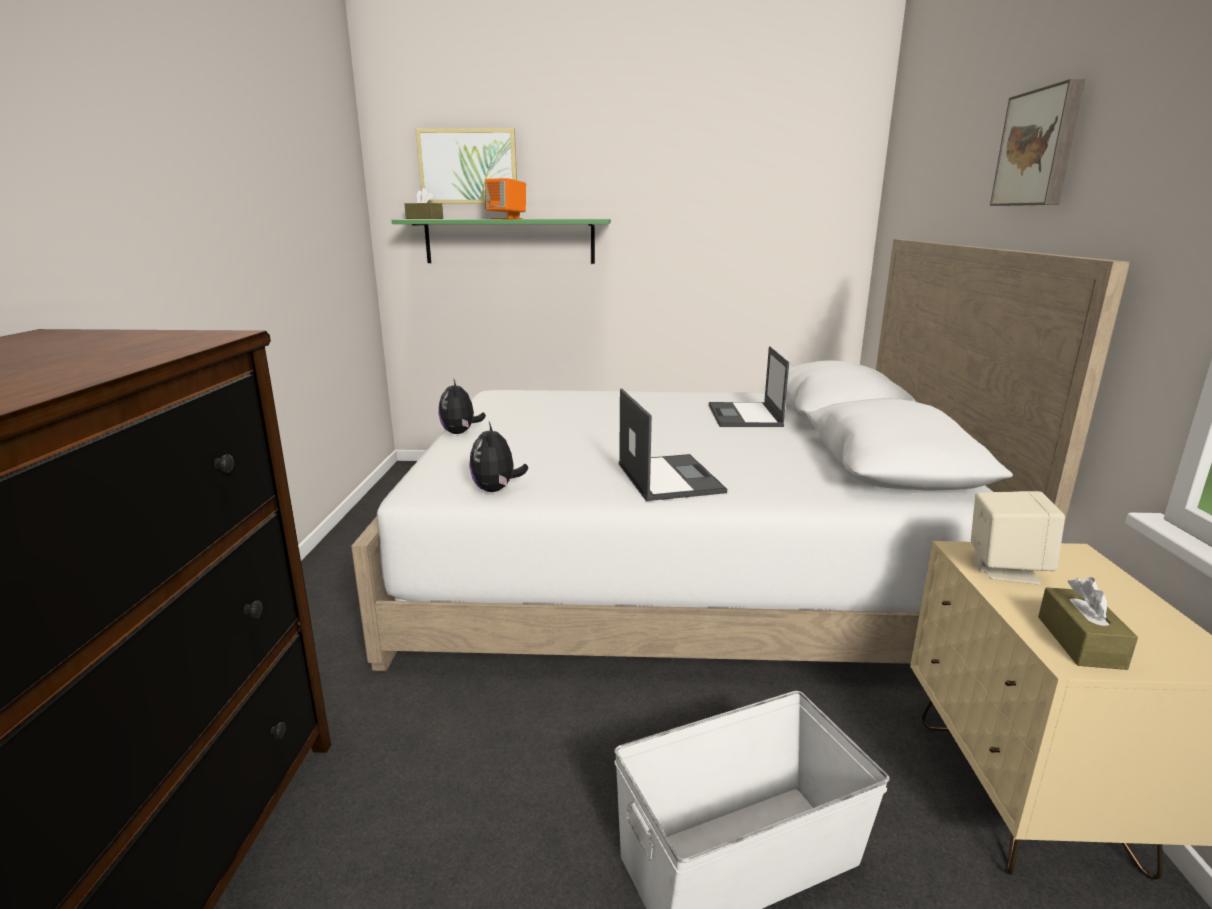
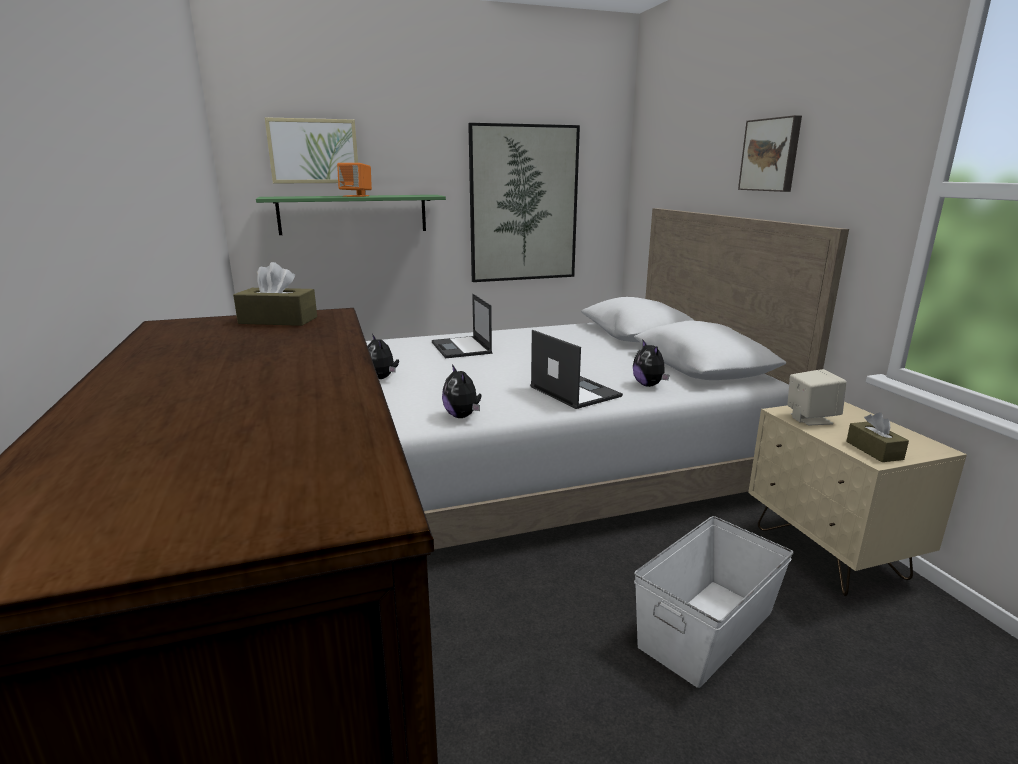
camera: 20 degrees left, 0 degrees up
(424, 218) = (279, 196): brown tissue box -> brown tissue box (278, 320)
(723, 233) = (523, 204): none -> picture
(745, 416) = (580, 342): laptop -> laptop (461, 348)
(782, 482) = (649, 385): none -> plush toy

